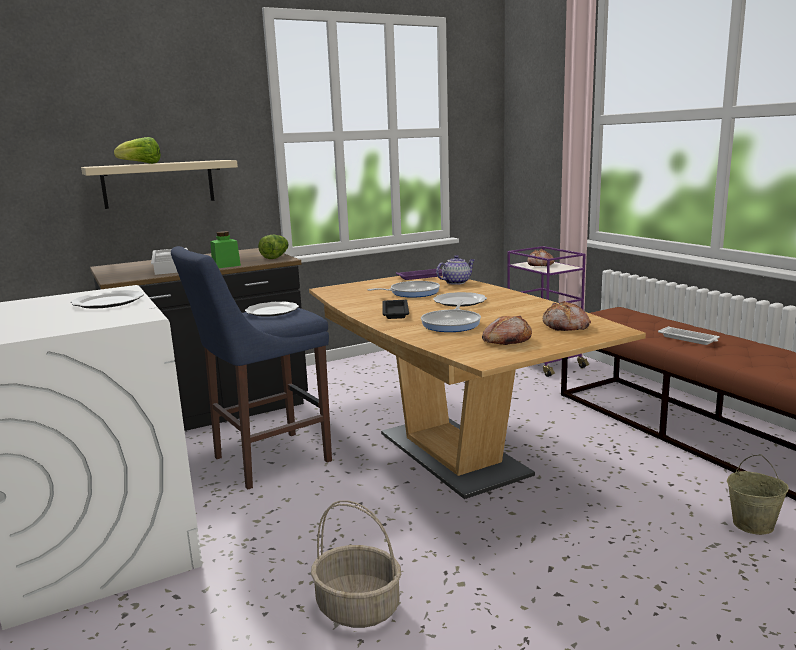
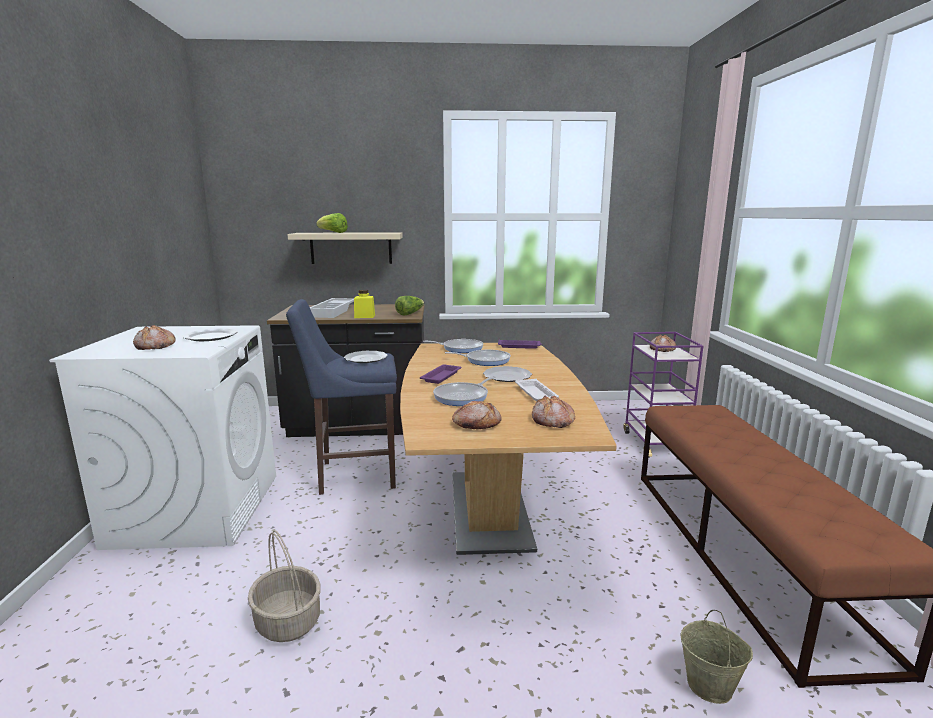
camera: 25 degrees right, 0 degrees up
(56, 321) = (154, 346): none -> bread
(226, 265) = (364, 316): green jar -> yellow jar
(364, 287) = (460, 348): none -> frying pan
(395, 312) = (441, 376): black tray -> purple tray
(456, 282) = (537, 356): teapot -> none
(689, 339) = (747, 457): white tray -> white tray (536, 394)

